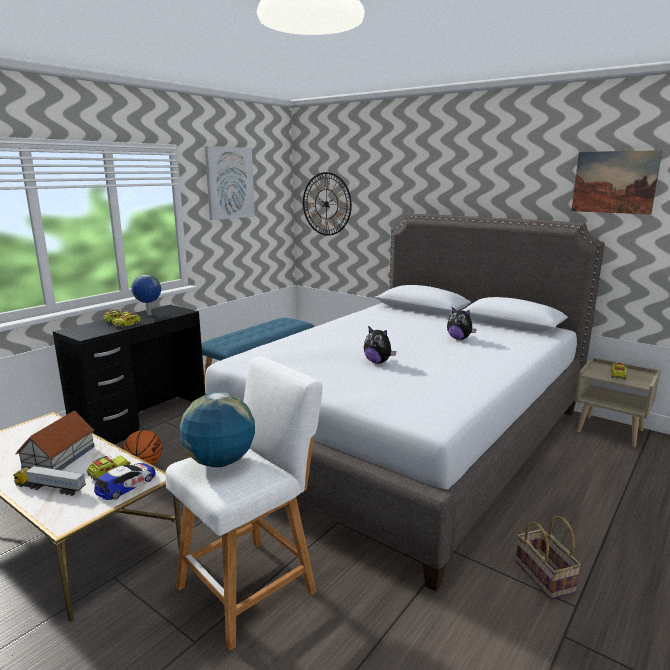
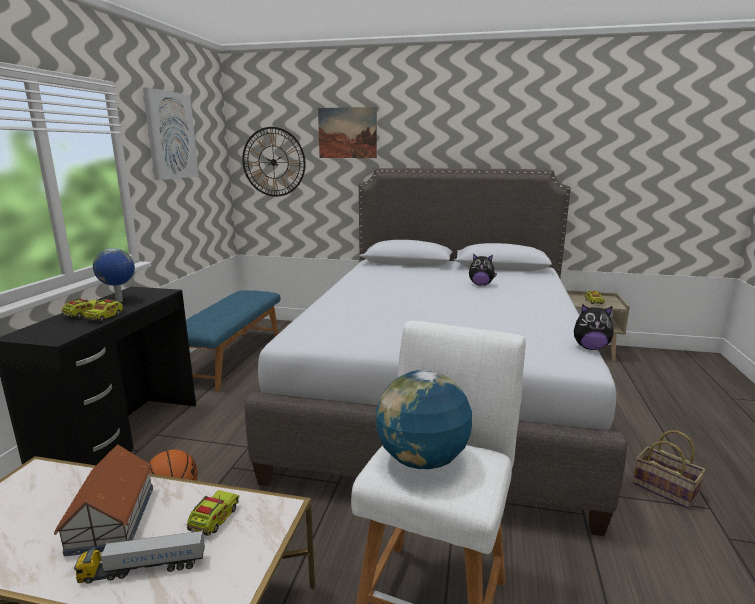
camera: 25 degrees left, 0 degrees up
(126, 485) = (256, 527): toy car -> none
(378, 362) = (443, 316): plush toy -> plush toy (590, 348)
(614, 182) = (574, 132): picture -> picture (347, 133)

